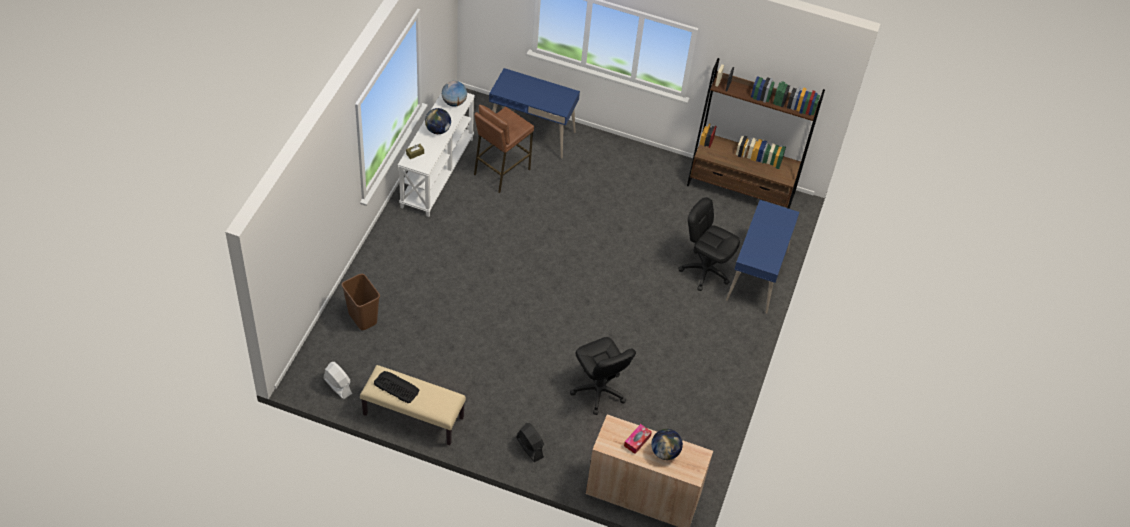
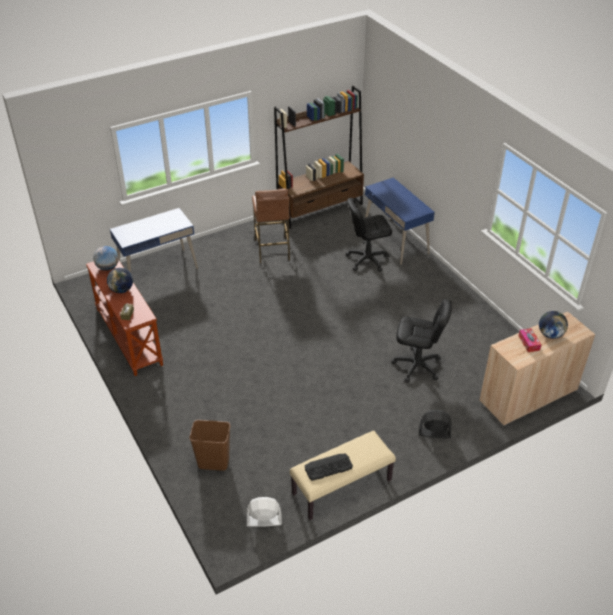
camera: 45 degrees left, 10 degrees down
(436, 172) = (128, 336): white console table -> brown console table
(501, 171) = (171, 303): brown stool -> brown stool (272, 250)

